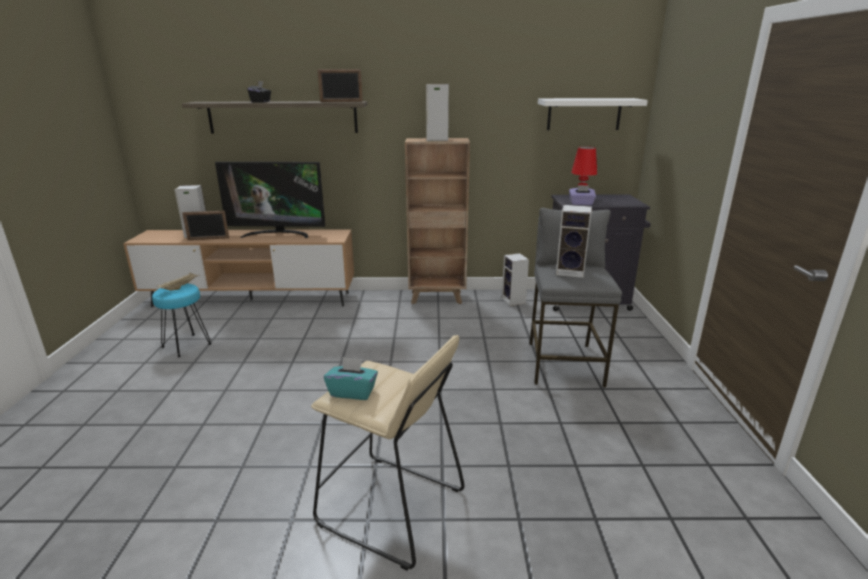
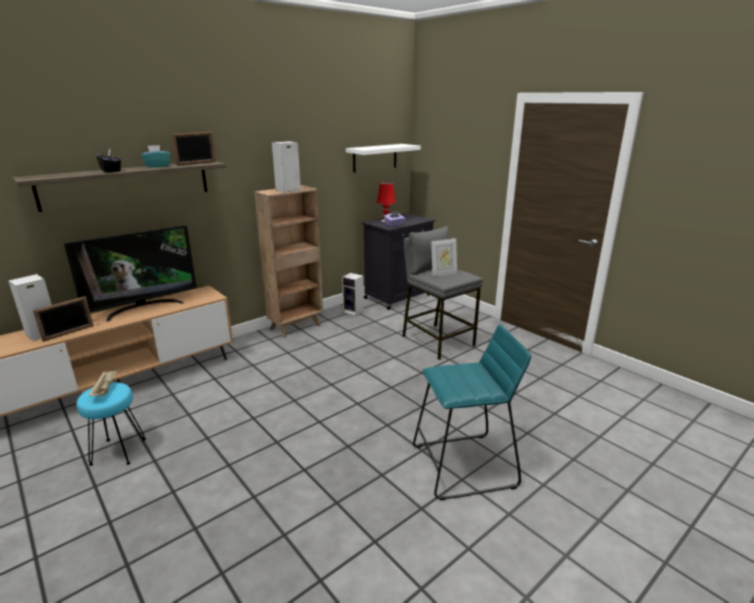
camera: 40 degrees left, 0 degrees up
(352, 392) = (457, 387): turquoise tissue box -> turquoise tissue box (157, 166)
(390, 508) = (464, 466): beige stool -> turquoise stool
(571, 272) = (443, 273): speaker -> picture frame

